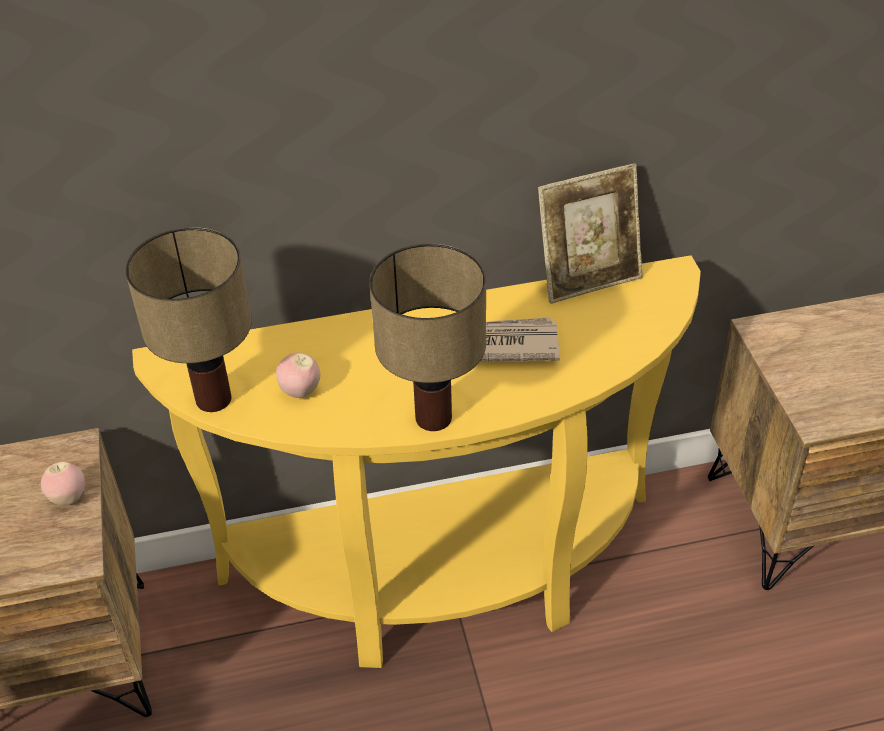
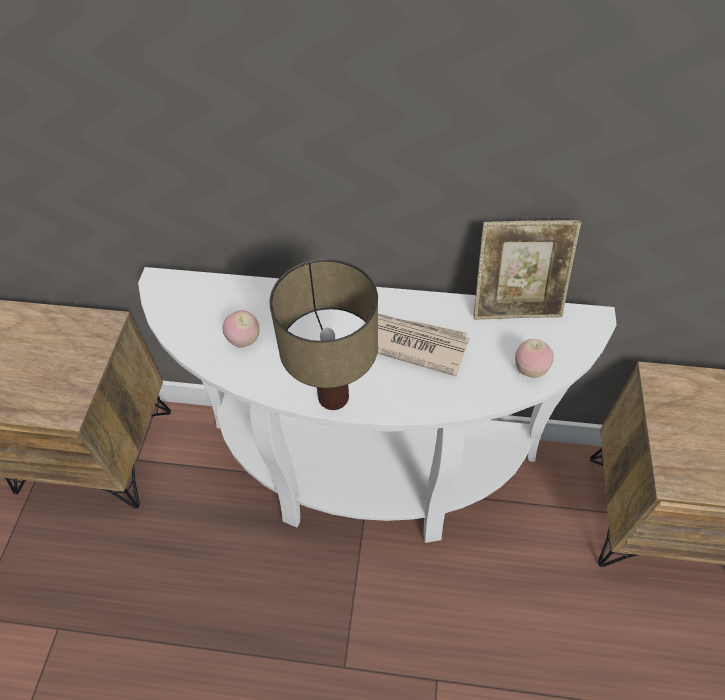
camera: 20 degrees right, 10 degrees up
(68, 498) = (84, 361): apple -> apple (529, 369)
(215, 399) = (180, 327): table lamp -> none
(446, 579) = (367, 475): yellow console table -> white console table

